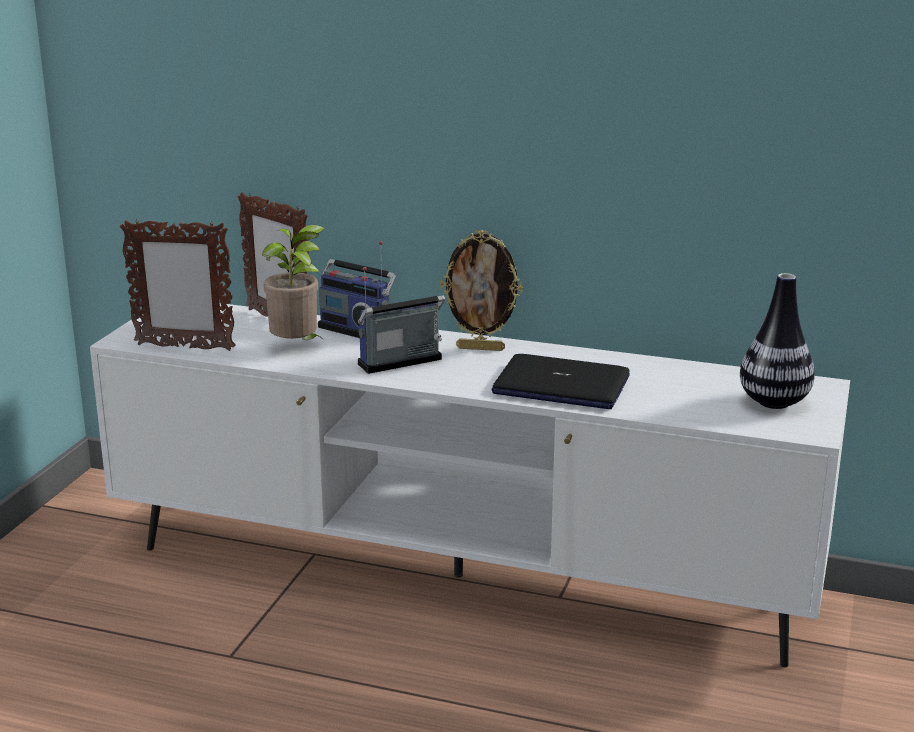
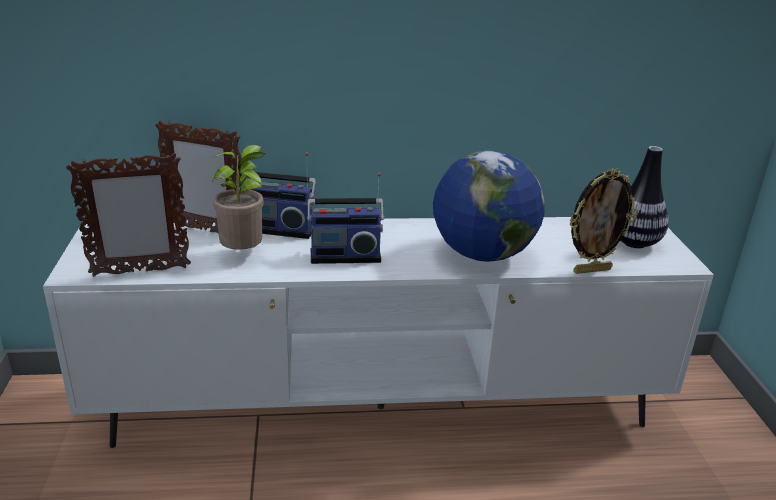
camera: 25 degrees left, 5 degrees up
(402, 364) = (345, 255): radio -> radio turned 135 degrees counterclockwise
(481, 348) = (392, 230): picture frame -> picture frame (591, 270)
(560, 386) = (482, 255): laptop -> globe

